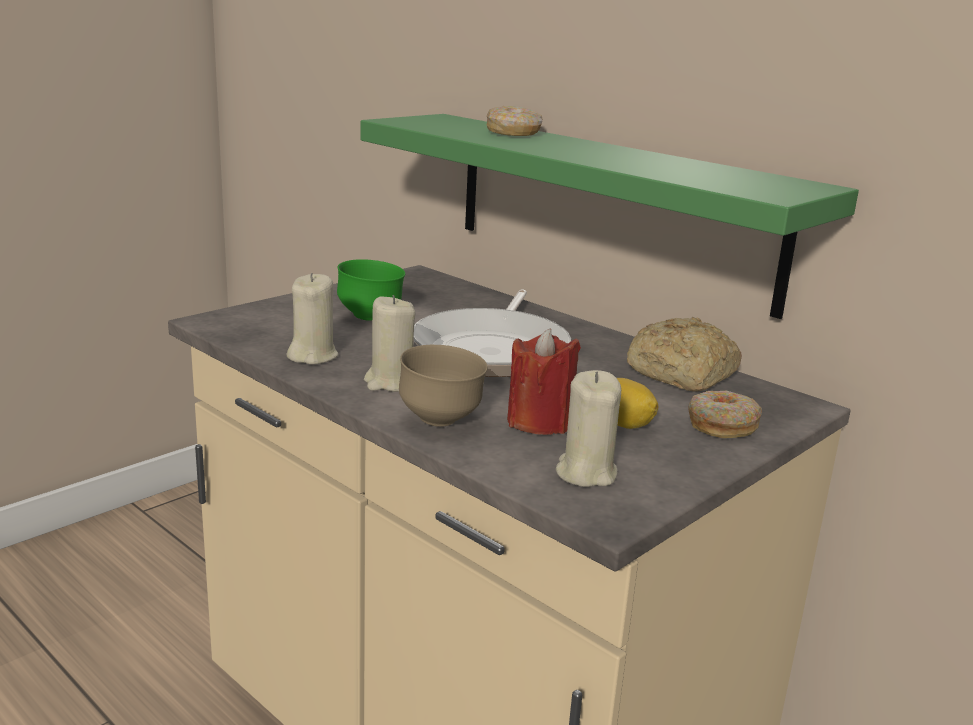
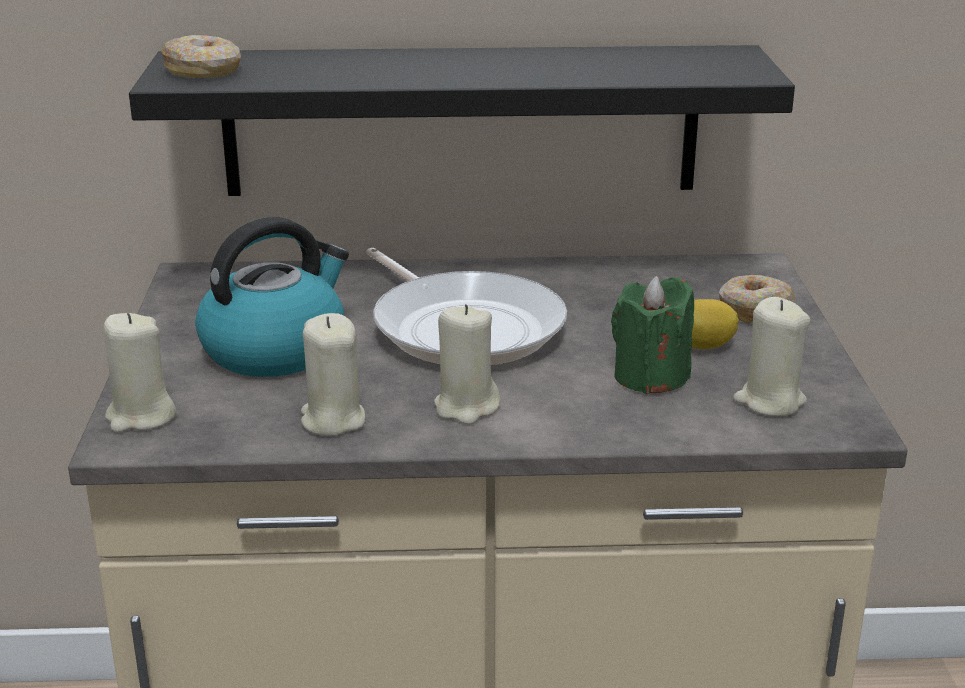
camera: 45 degrees left, 5 degrees up
(241, 316) = (141, 416): none -> beige candle
(370, 317) = (275, 349): green bowl -> kettle
(441, 421) = (589, 419): brown bowl -> none
(513, 133) = (337, 61): donut -> donut (204, 71)
(540, 422) = (650, 377): red candle -> green candle
(610, 207) = (461, 121): green shelf -> black shelf
(683, 376) = (642, 279): bread -> none

